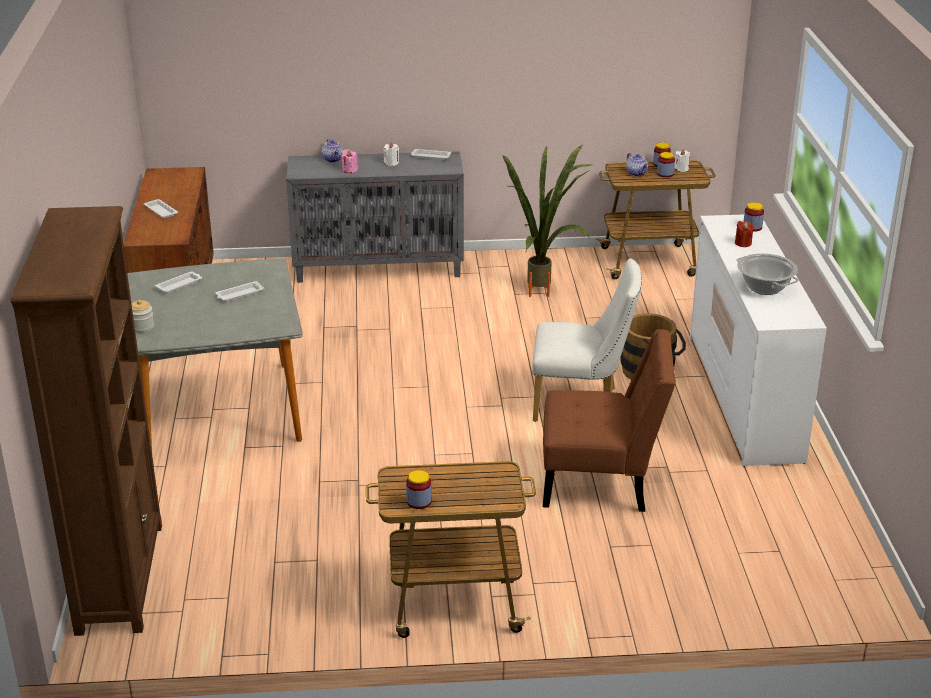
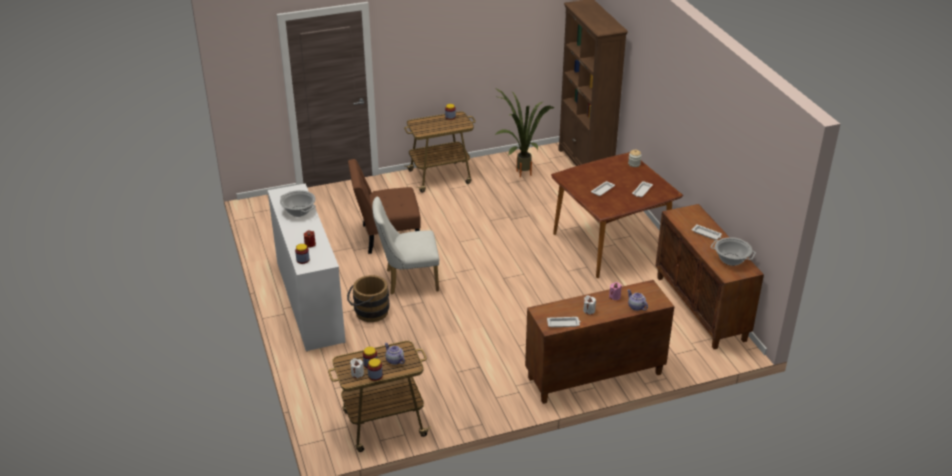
camera: 165 degrees right, 5 degrees up
(165, 184) = (731, 259): none -> cooking pot
(219, 410) = (611, 244): grey dining table -> brown dining table
(379, 268) = (594, 376): grey cabinet -> brown cabinet
(546, 293) = (456, 371): potted plant -> potted plant (518, 173)

